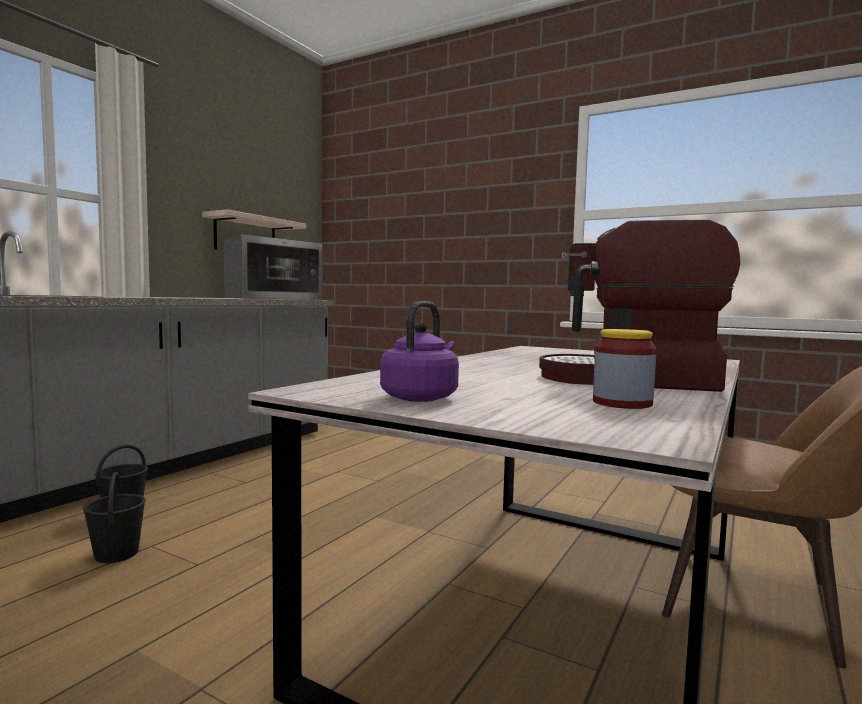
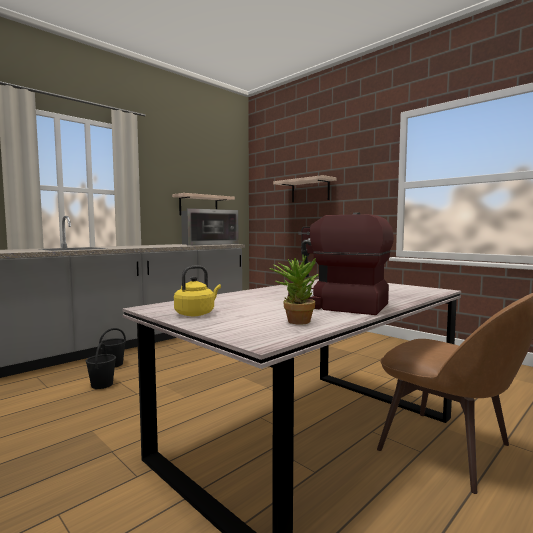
camera: 15 degrees right, 0 degrees up
(421, 397) = (196, 313): purple kettle -> yellow kettle
(431, 219) = (310, 190): none -> shelf
(622, 403) = (294, 321): jar -> potted plant

